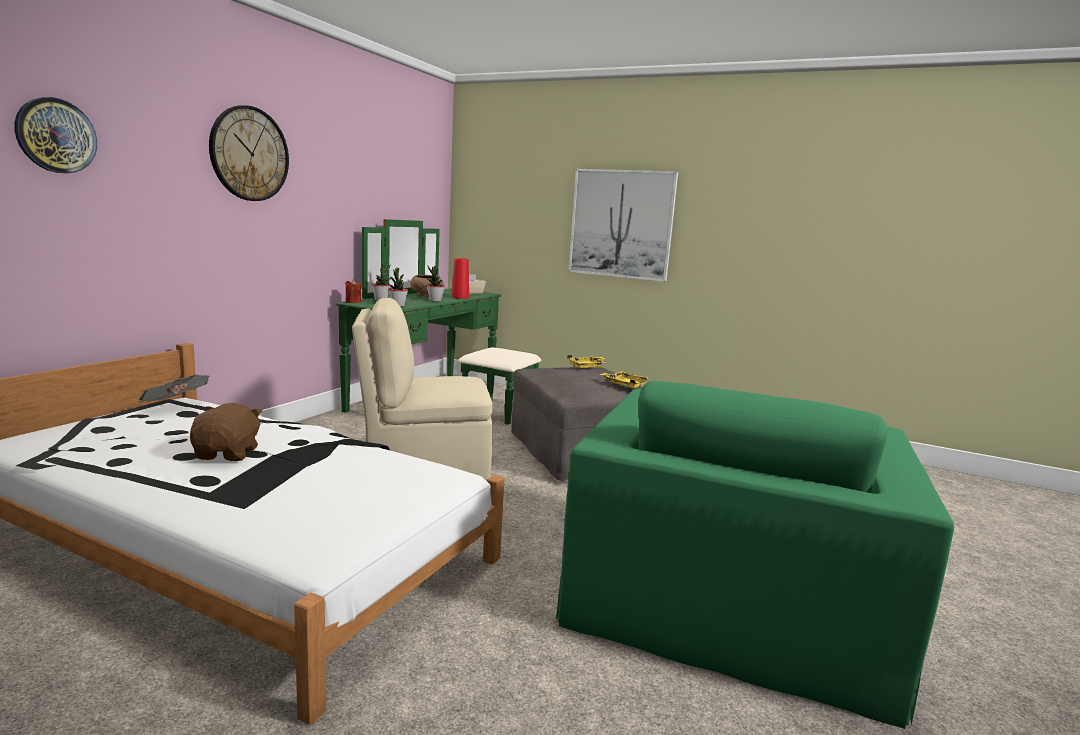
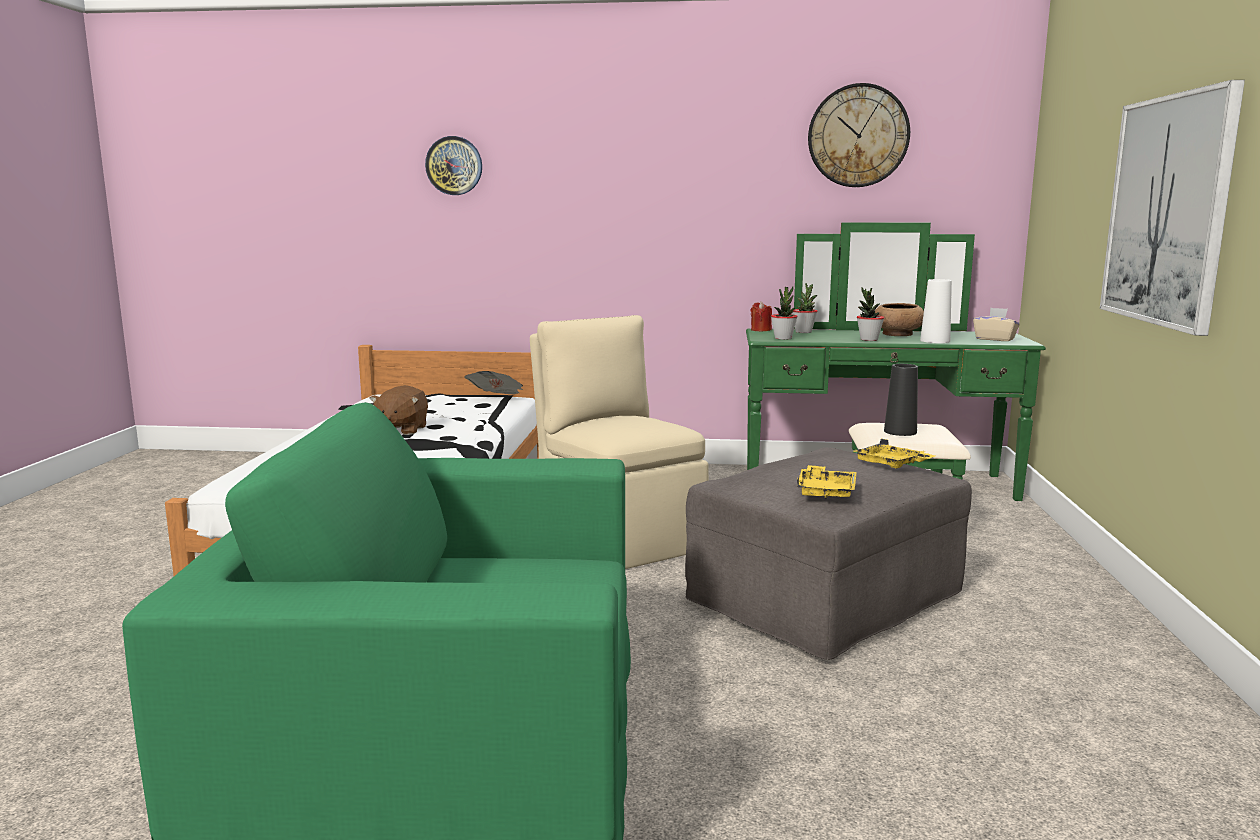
camera: 70 degrees right, 0 degrees up
(228, 454) = (401, 430): brown plush toy -> brown plush toy turned 120 degrees clockwise
(249, 154) = (636, 158): wall clock -> wall clock (858, 136)
(460, 297) = (935, 341): red vase -> white vase
(504, 354) = (900, 432): none -> black vase

